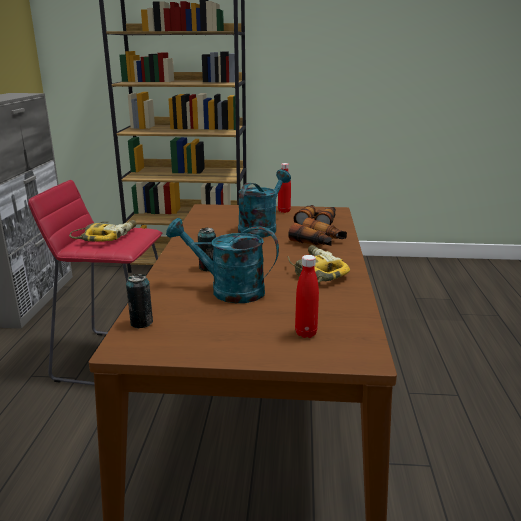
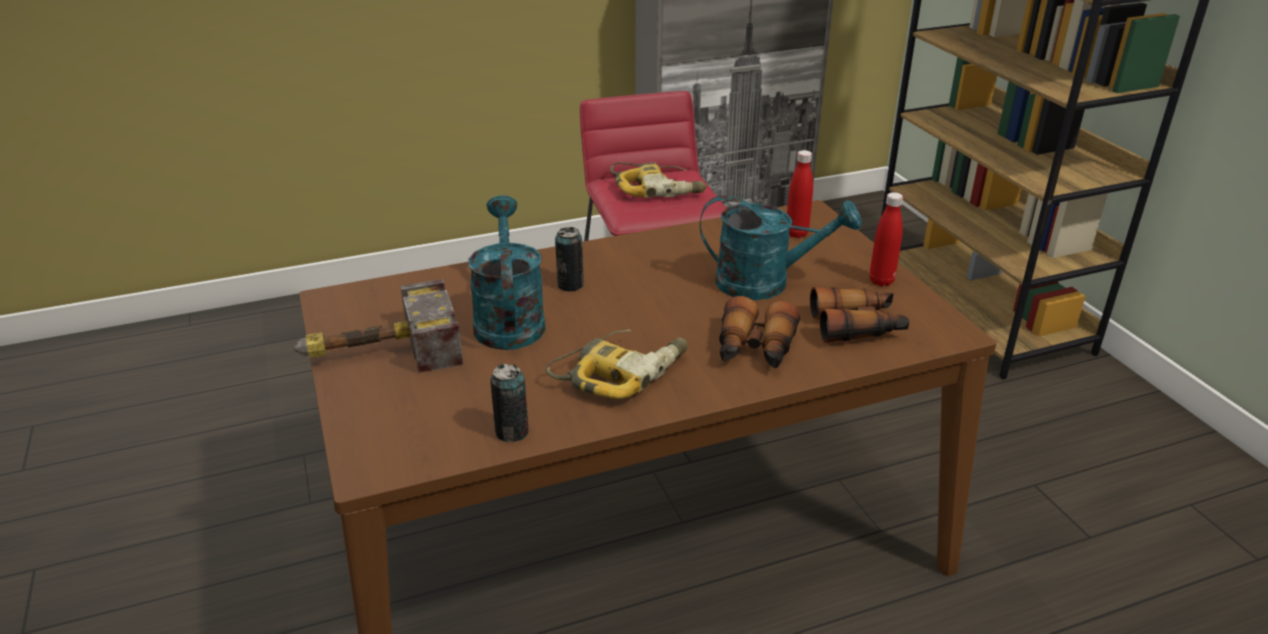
camera: 65 degrees right, 10 degrees up
(141, 323) = (391, 291): can -> can (512, 432)
(225, 338) = (378, 353): none -> hammer
(306, 333) = (416, 407): red bottle -> red bottle (796, 233)

